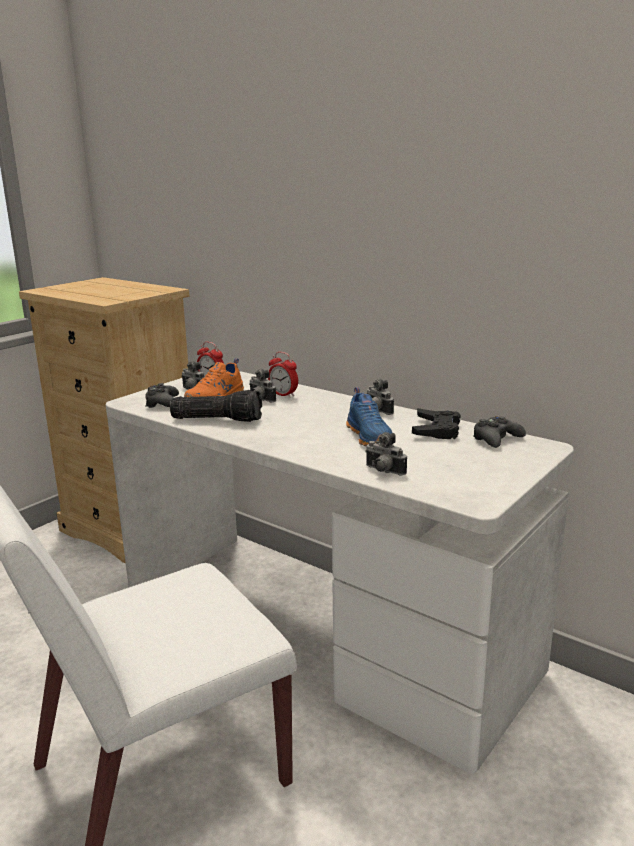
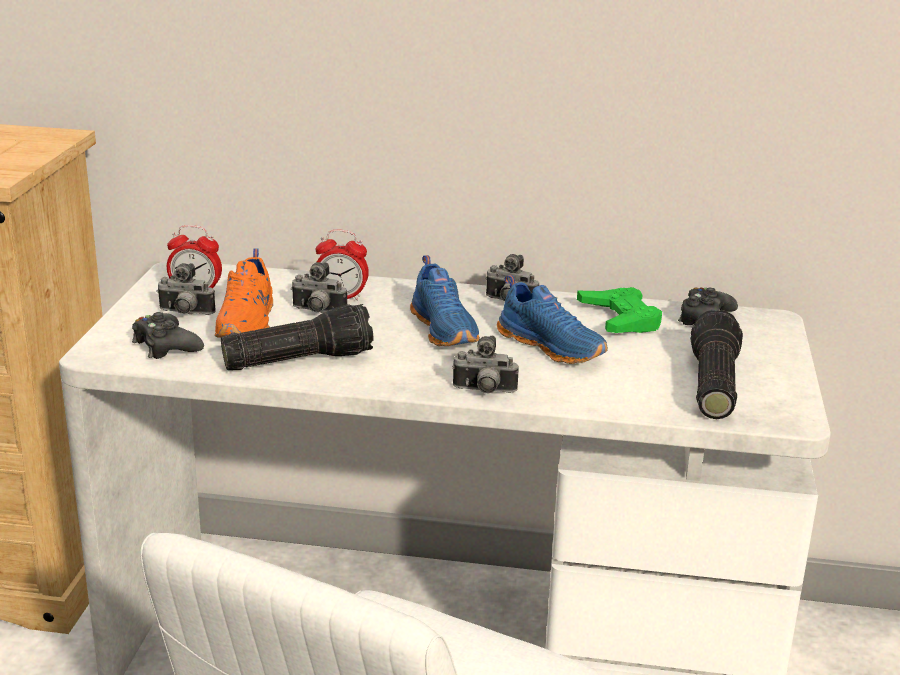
camera: 30 degrees left, 5 degrees up
(318, 418) = (446, 329): none -> blue shoe
(383, 471) = (635, 398): camera -> camera (484, 392)
(436, 429) = (620, 319): black game controller -> green game controller
(447, 473) = (711, 384): none -> flashlight

